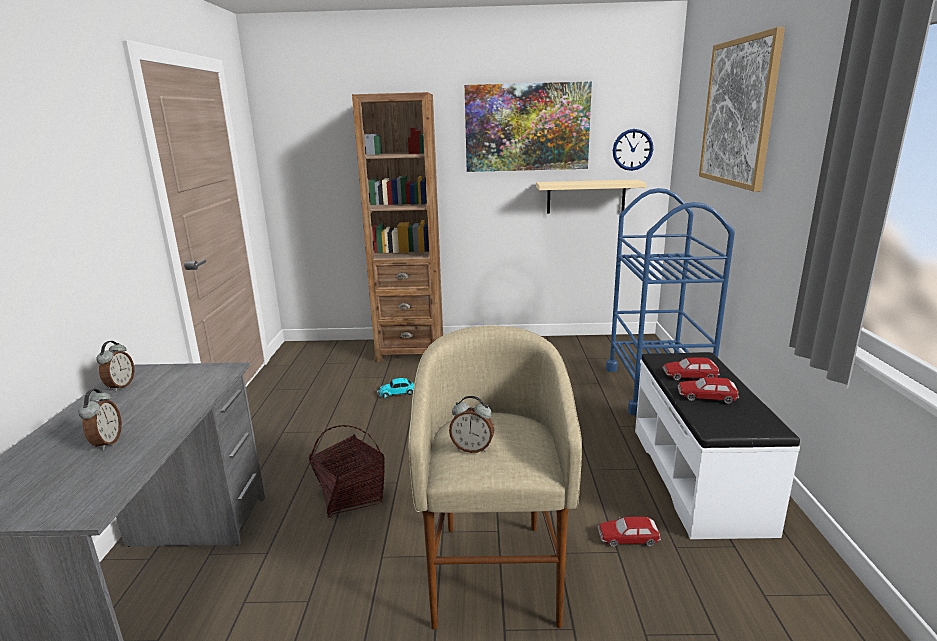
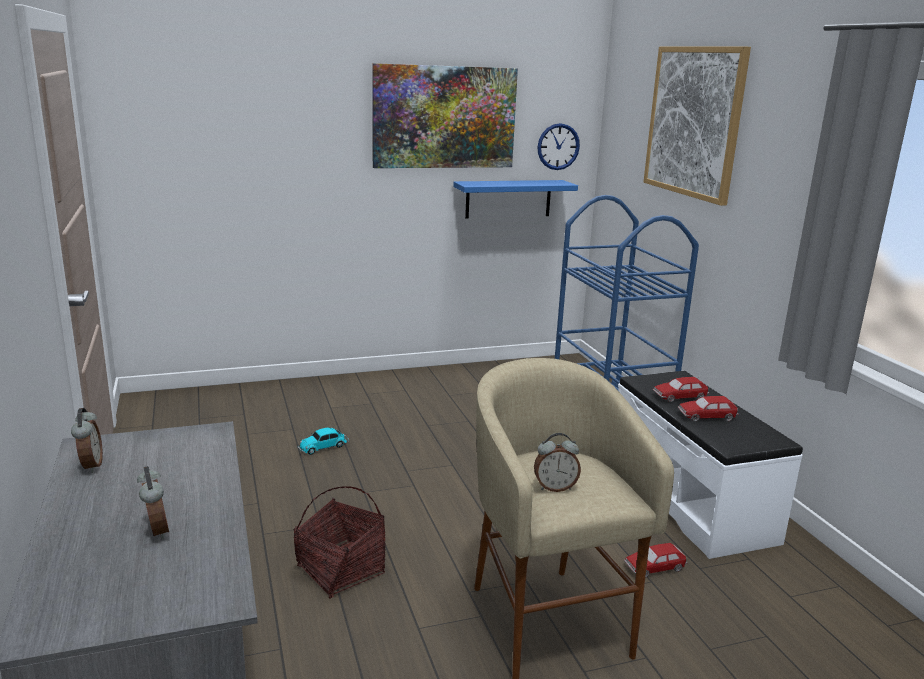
camera: 20 degrees left, 0 degrees up
(410, 350) = (306, 392): brown bookcase -> none
(586, 196) = (508, 199): beige shelf -> blue shelf

